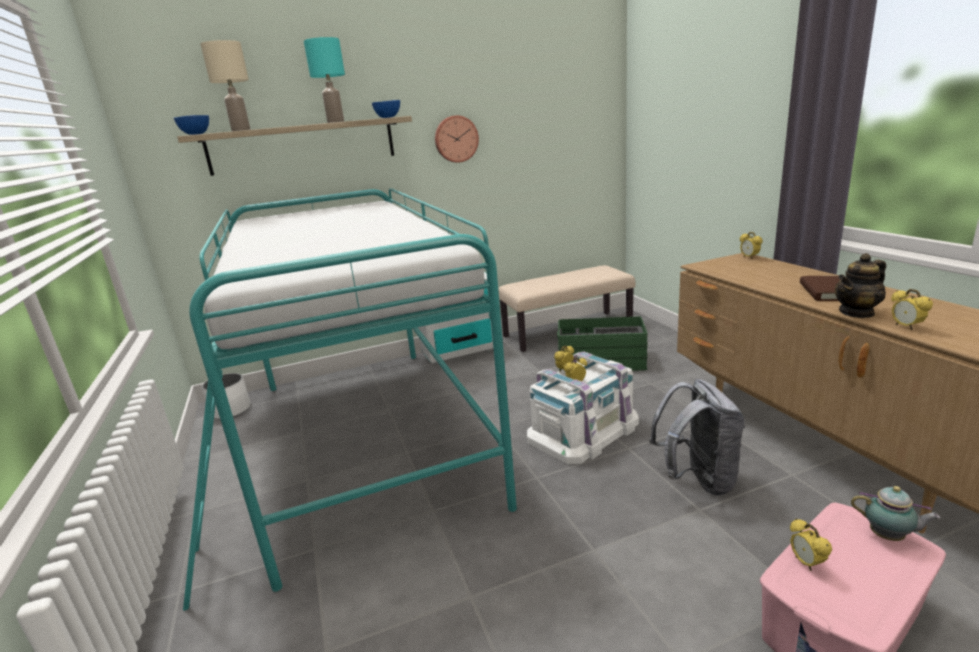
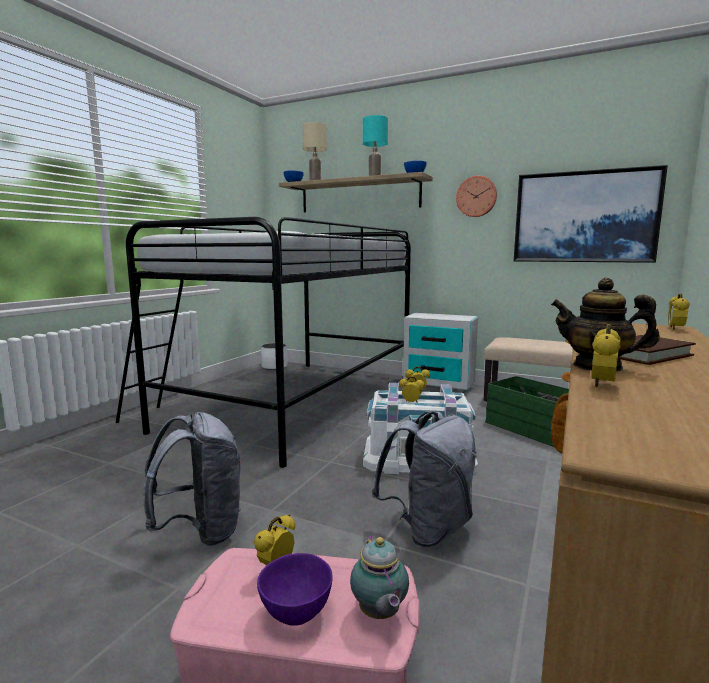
camera: 45 degrees right, 10 degrees down
(363, 440) = (294, 401): turquoise bed -> black bed
(556, 154) = (584, 217): none -> picture
(590, 613) = (201, 531): none -> grey backpack
(872, 573) = (296, 611): none -> purple bowl

